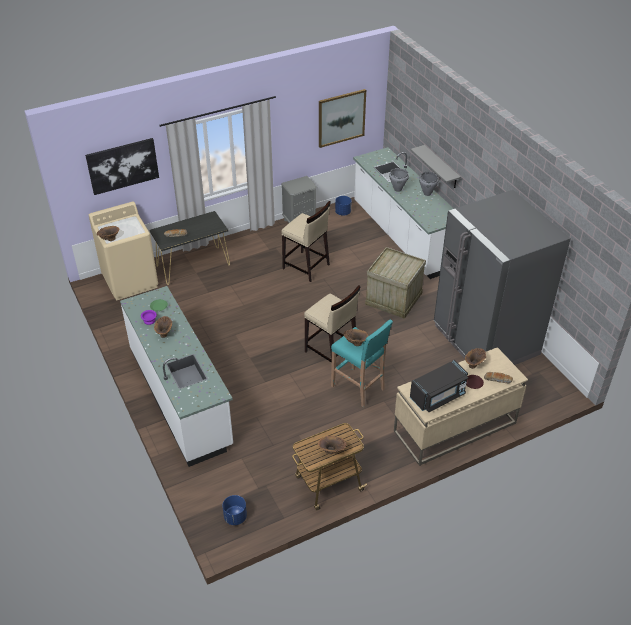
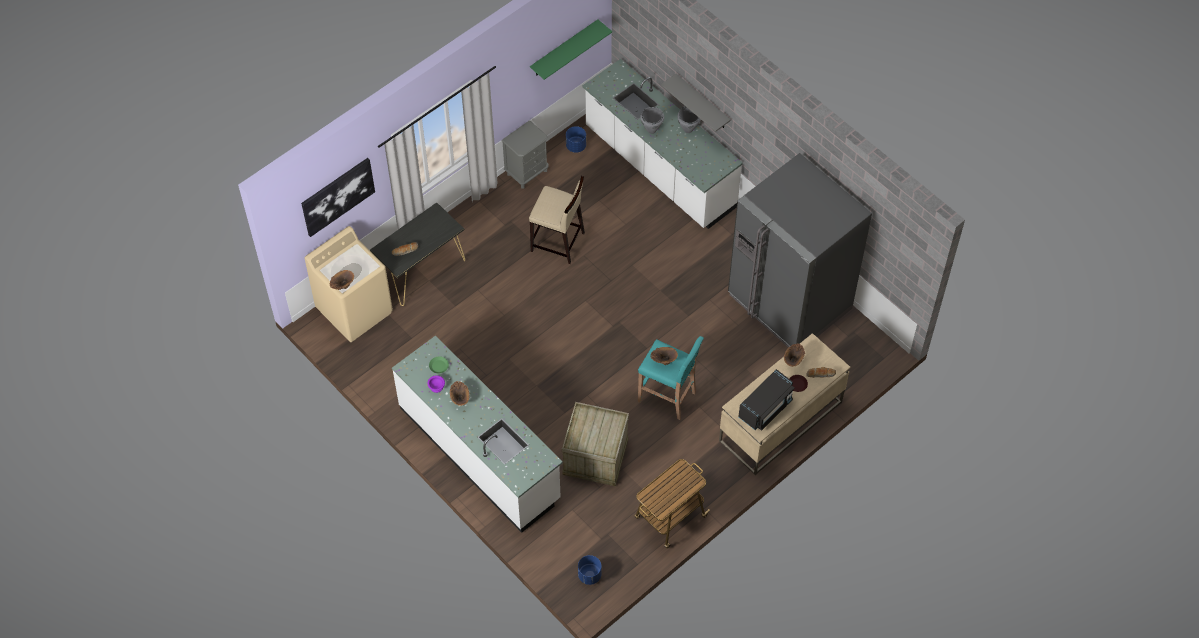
camera: 15 degrees left, 15 degrees up
(331, 352) = (624, 357): beige stool -> none
(332, 452) = (677, 494): brown vase -> none
(341, 118) = (564, 49): picture -> green shelf
(392, 298) = (672, 267): crate -> crate (594, 457)

